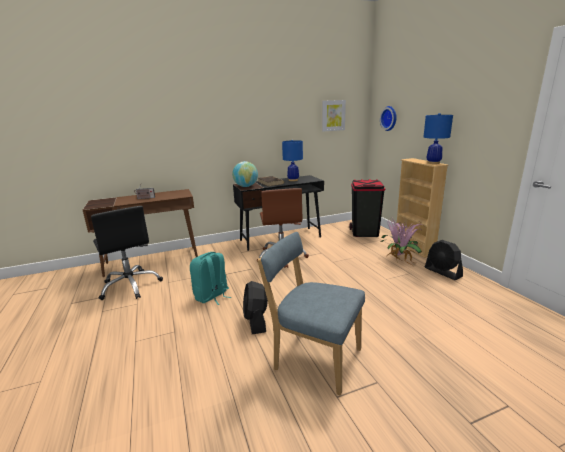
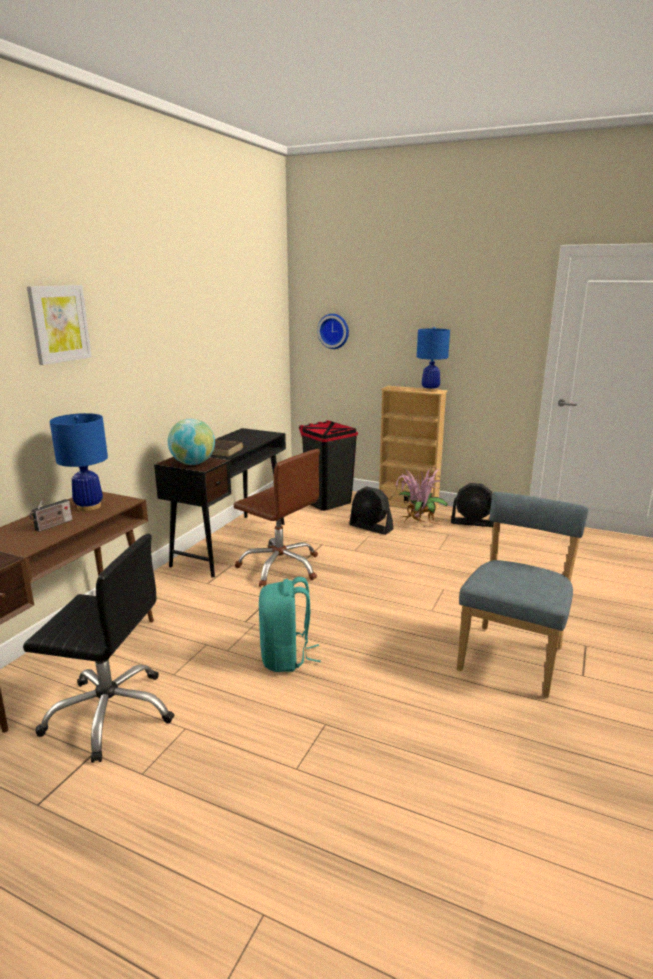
camera: 45 degrees left, 0 degrees up
(256, 321) = (397, 654): black fan -> black fan (371, 527)
(293, 180) = (240, 440): blue table lamp -> blue table lamp (89, 506)
(314, 358) = (513, 656): blue chair -> blue chair turned 135 degrees clockwise
(333, 115) = (256, 328): picture -> picture (59, 324)

